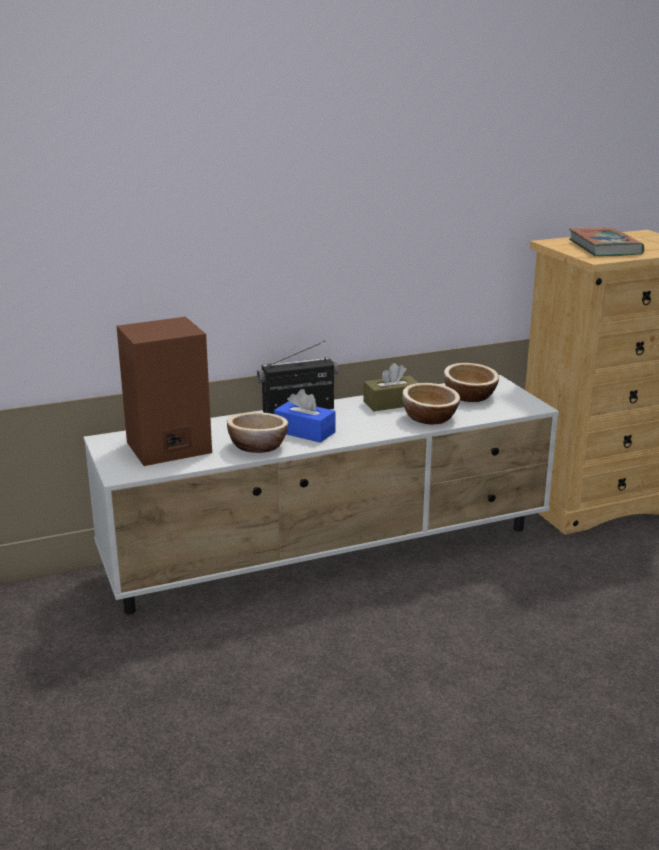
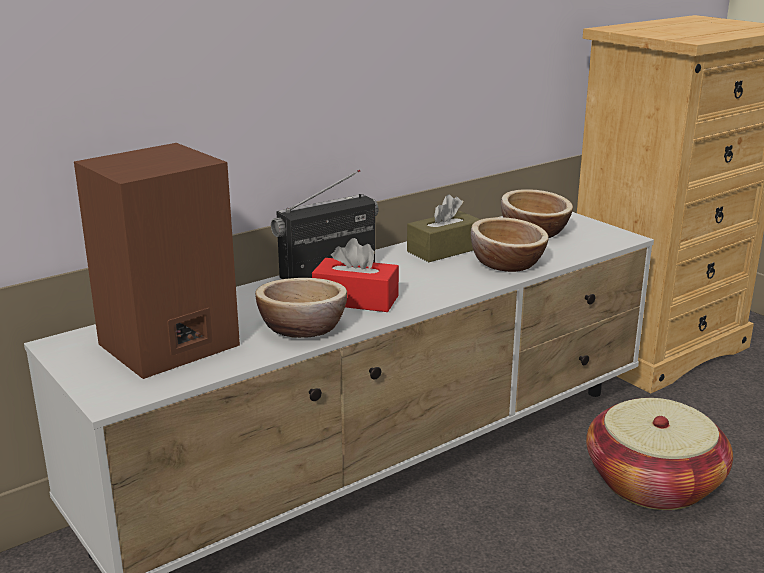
camera: 15 degrees left, 0 degrees up
(304, 432) = (356, 300): blue tissue box -> red tissue box
(522, 595) = (653, 483): none -> basket
(604, 247) = (680, 30): book -> none

